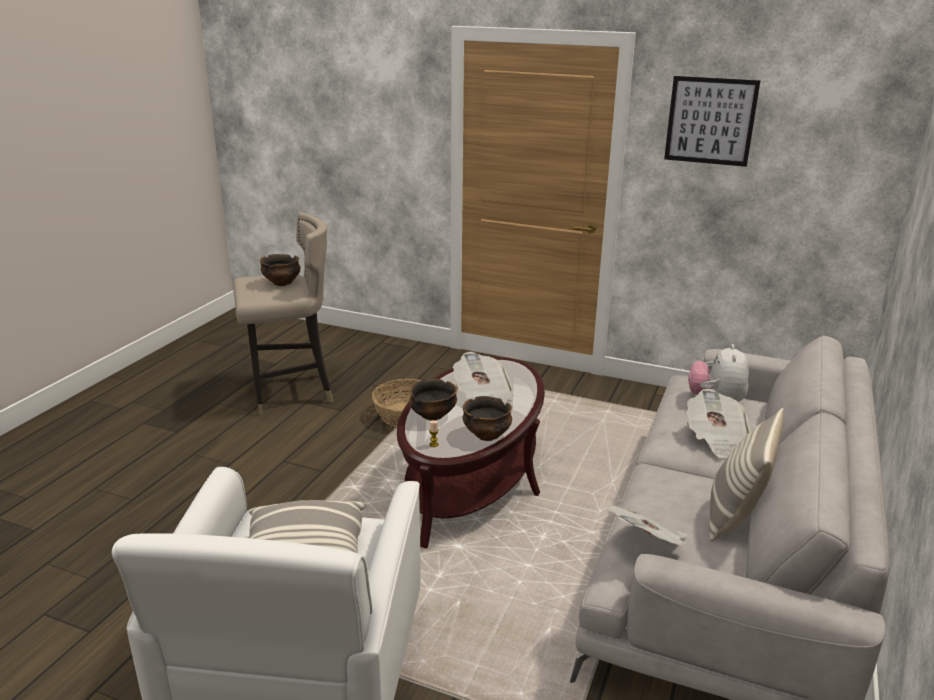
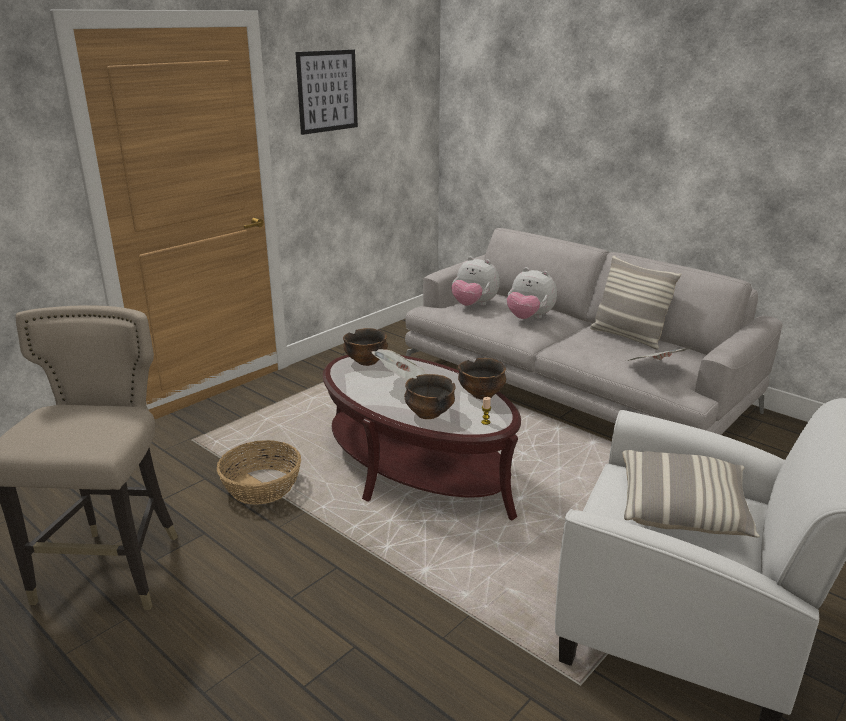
camera: 70 degrees left, 0 degrees up
(282, 283) = (76, 416): bowl -> bowl (366, 362)
(716, 439) = (529, 318): newspaper -> plush toy

